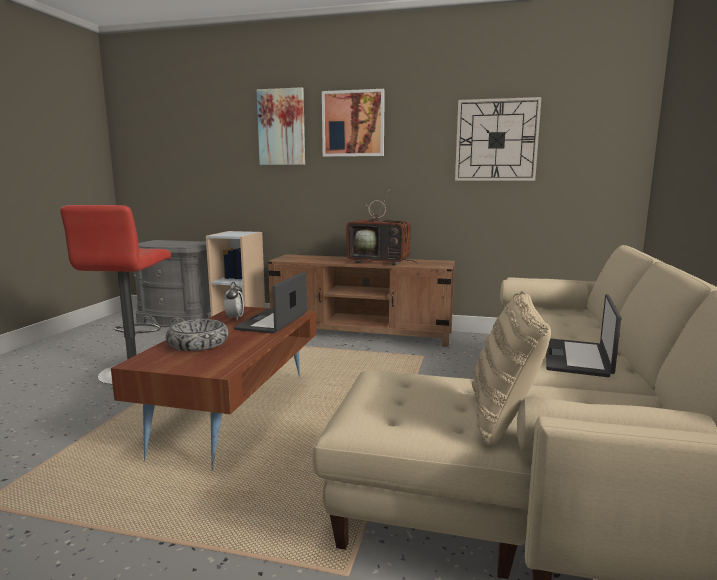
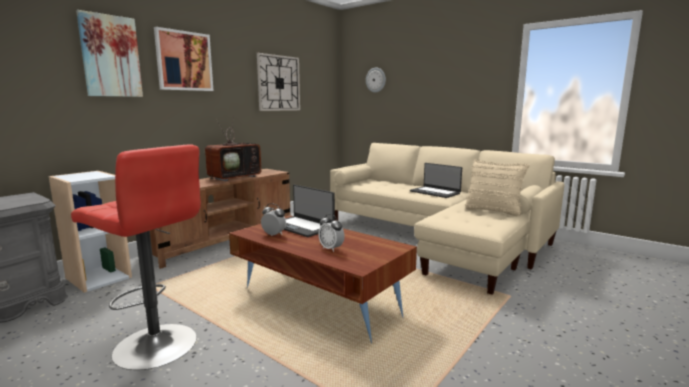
camera: 65 degrees left, 0 degrees up
(198, 344) = (331, 249): bowl -> alarm clock
(687, 119) = (376, 80): none -> wall clock

